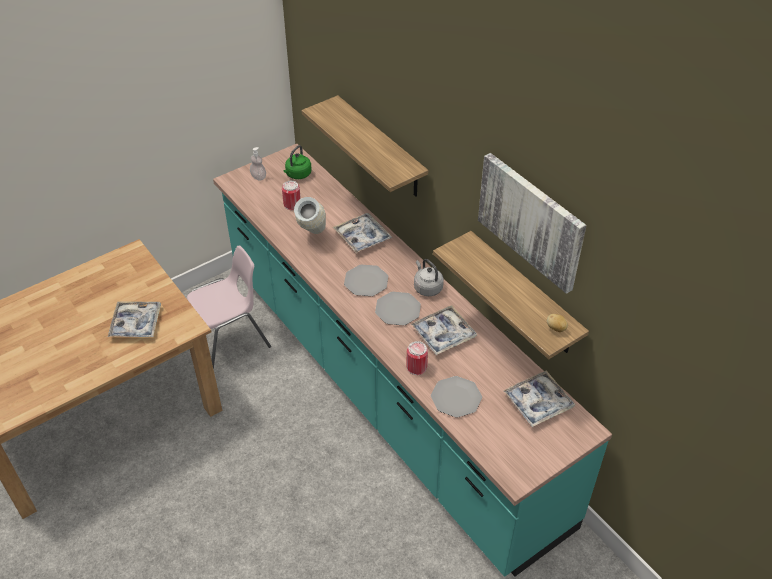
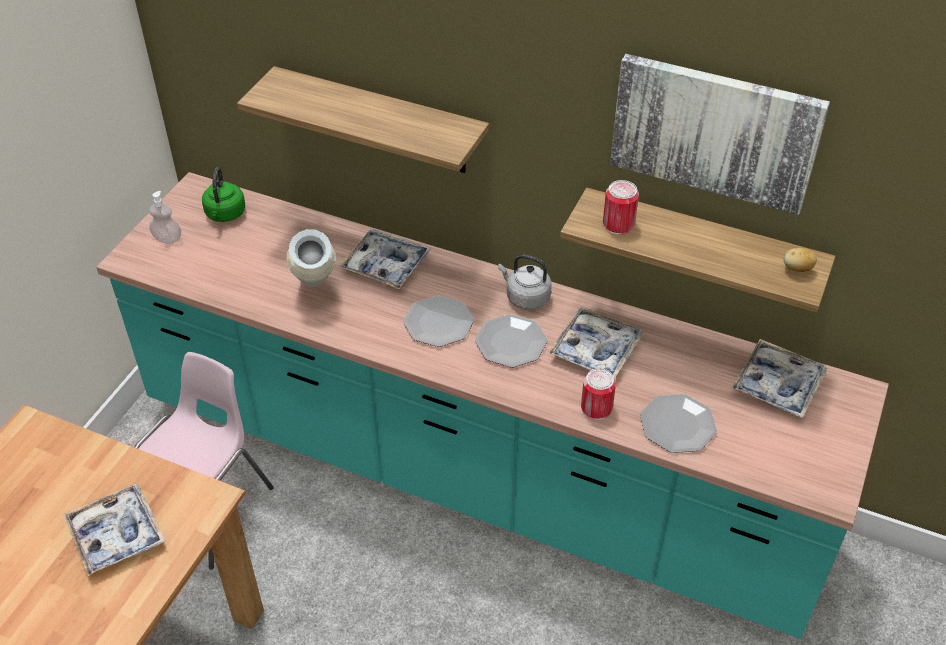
camera: 30 degrees left, 0 degrees up
(292, 204) = (249, 258): can -> can (618, 224)

